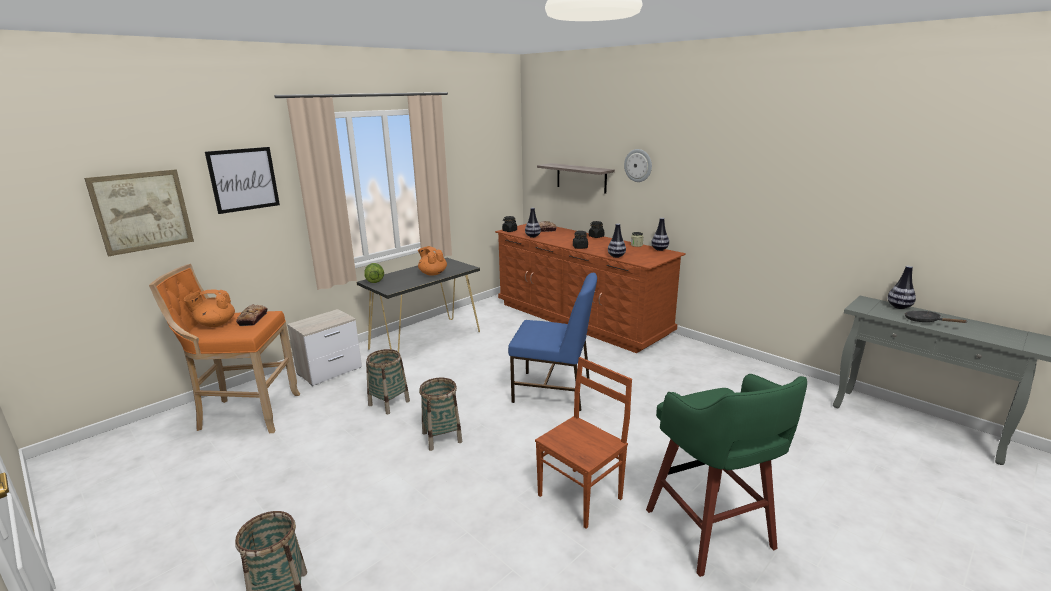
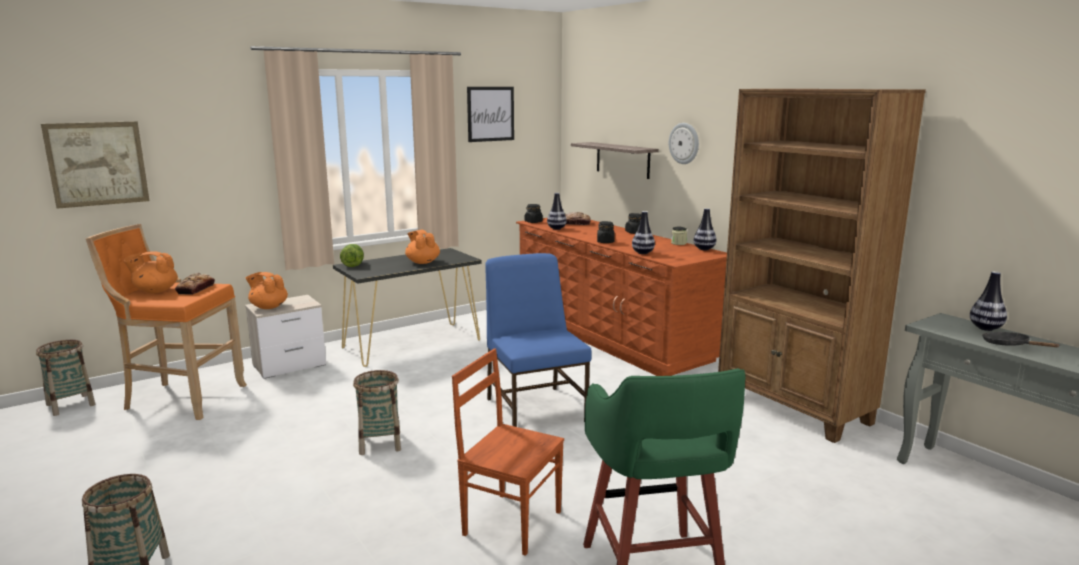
camera: 10 degrees right, 5 degrees down
(243, 179) = (211, 137): picture -> picture (490, 114)
(310, 324) = (268, 307): none -> orange teapot
(389, 403) = (338, 403): basket -> basket (71, 405)
(553, 391) = (536, 409): blue chair -> blue chair turned 135 degrees counterclockwise
(581, 497) = (511, 522): brown chair -> brown chair turned 120 degrees counterclockwise
(742, 369) = (793, 408): none -> brown bookcase

